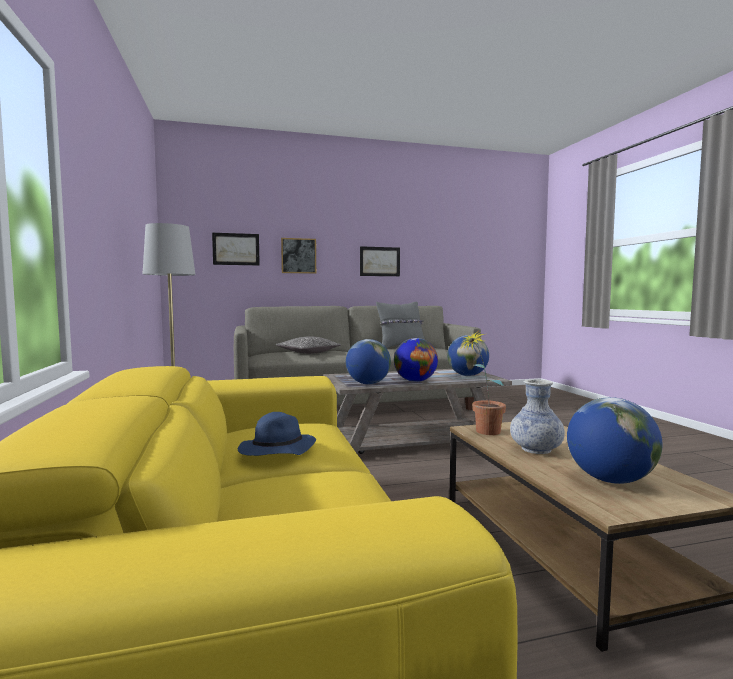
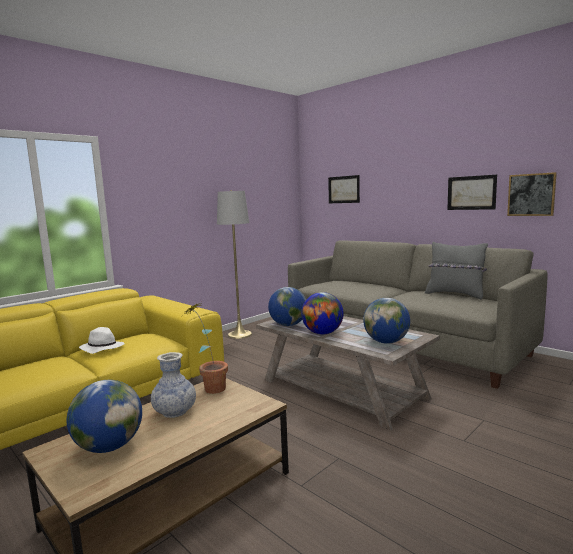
camera: 60 degrees right, 5 degrees up
(276, 450) = (102, 348): blue hat -> white hat
(298, 256) = (390, 192): picture -> picture (531, 194)
(308, 352) = (354, 286): pillow -> none

